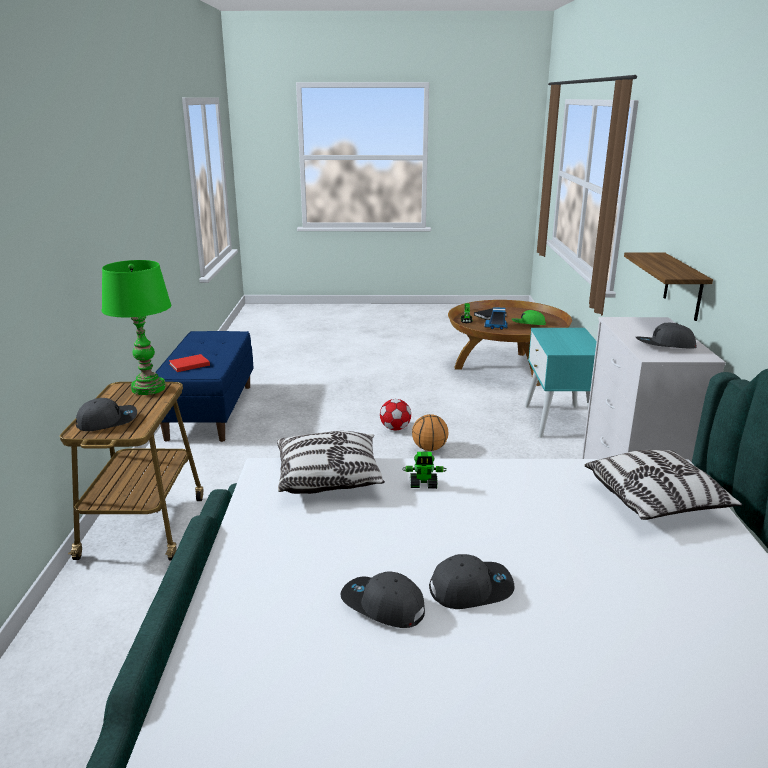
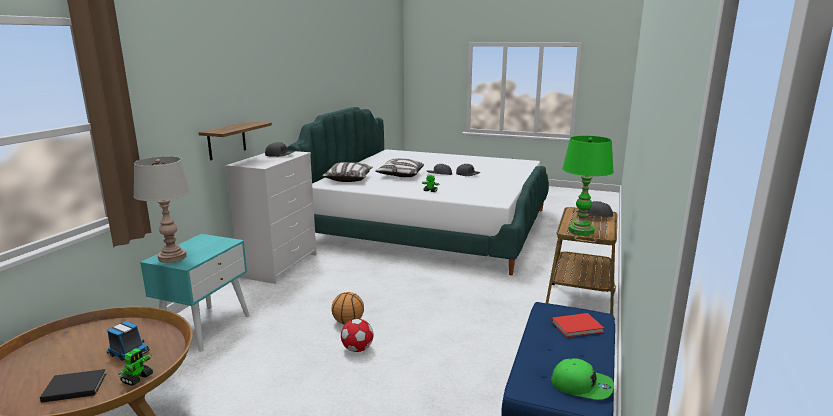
camera: 160 degrees left, 5 degrees down
(329, 477) = (470, 196): pillow -> pillow (400, 175)
(528, 323) = (76, 351): green cap -> green cap (581, 385)
(568, 333) = (172, 257): none -> grey table lamp

